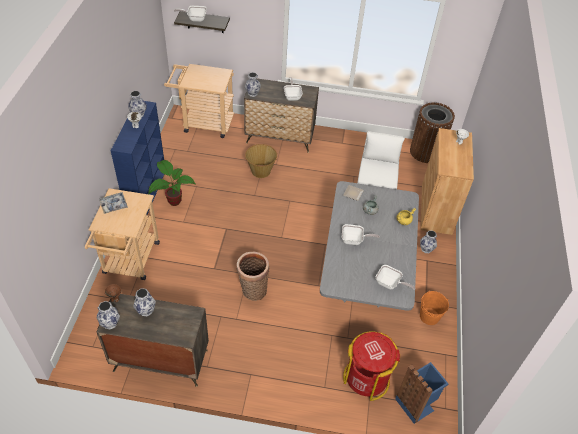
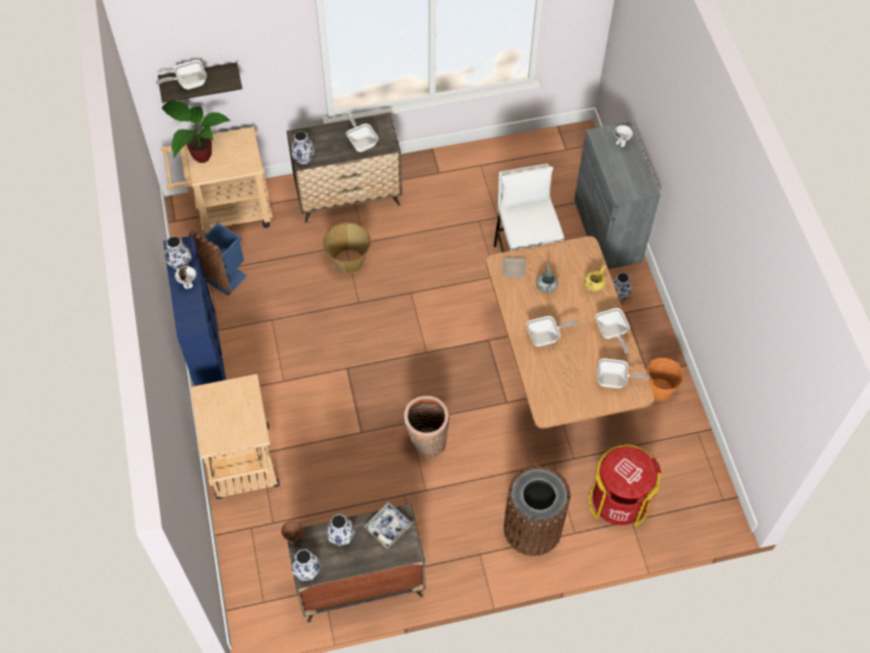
camera: 20 degrees left, 10 degrees up
(113, 205) = (213, 409): tray -> tray (388, 527)
(173, 201) = (252, 354): potted plant -> potted plant (199, 156)
(363, 280) = (559, 373): grey dining table -> brown dining table
(402, 254) = (611, 333): none -> frying pan
(415, 403) = (688, 508): blue trash can -> blue trash can (225, 275)
(426, 152) = (558, 145): brown trash can -> brown trash can (532, 528)
(436, 209) = (607, 230): brown cabinet -> grey cabinet

